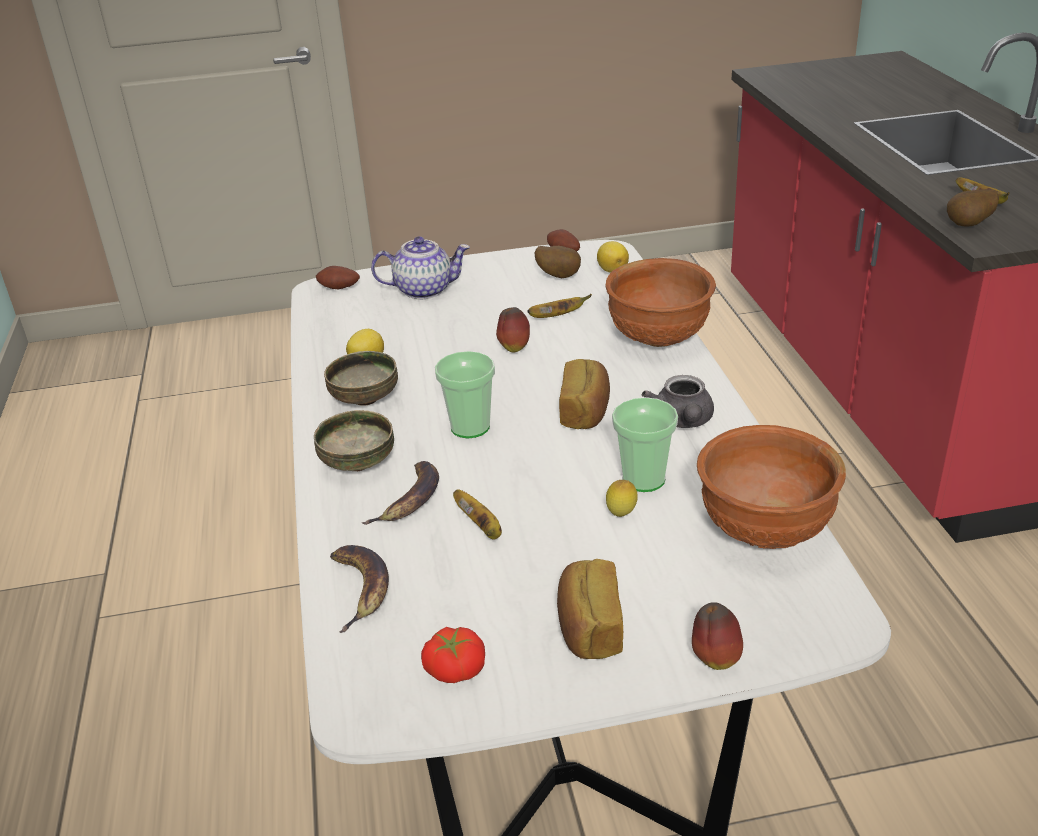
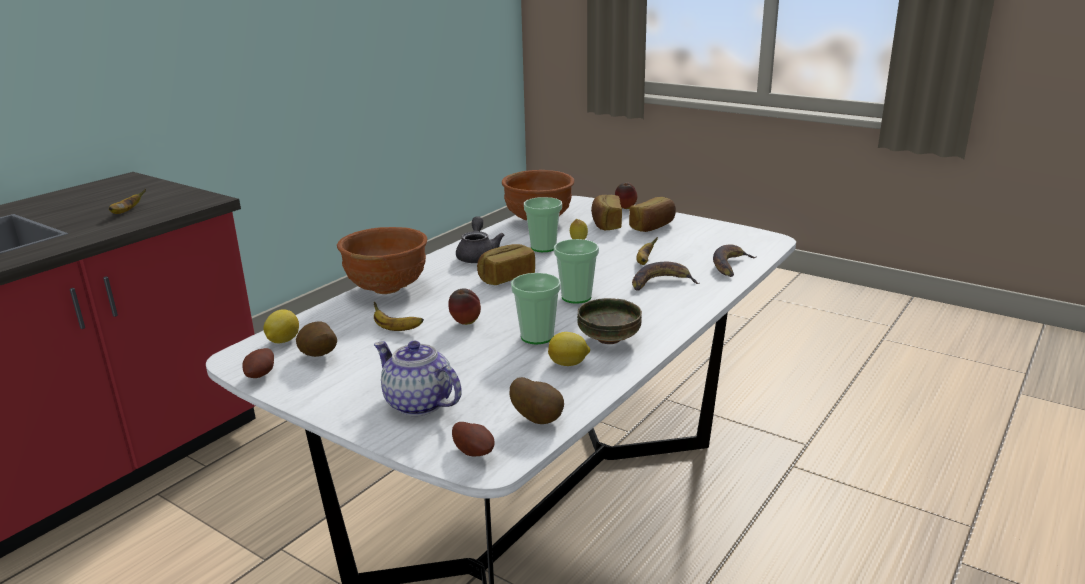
camera: 135 degrees left, 10 degrees down
(357, 463) = (666, 308): bowl -> none
(431, 369) = (537, 337): none -> cup
(455, 668) = (720, 236): tomato -> none
(665, 586) = (605, 224): none -> bread
(682, 421) = (478, 255): grey teapot -> grey teapot turned 45 degrees counterclockwise
(969, 225) = (181, 207): potato -> potato (538, 419)

